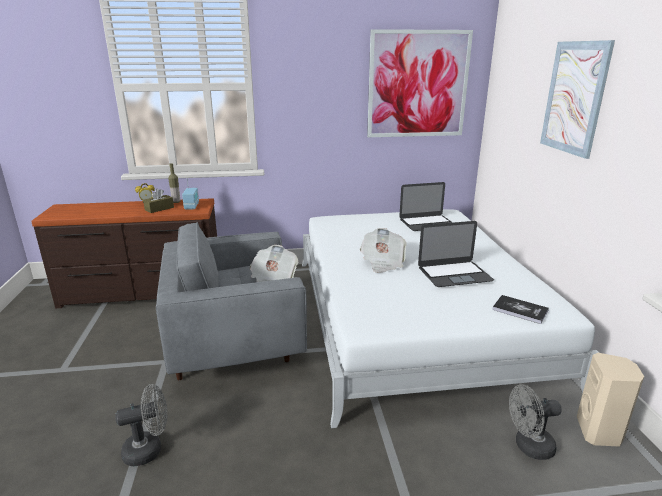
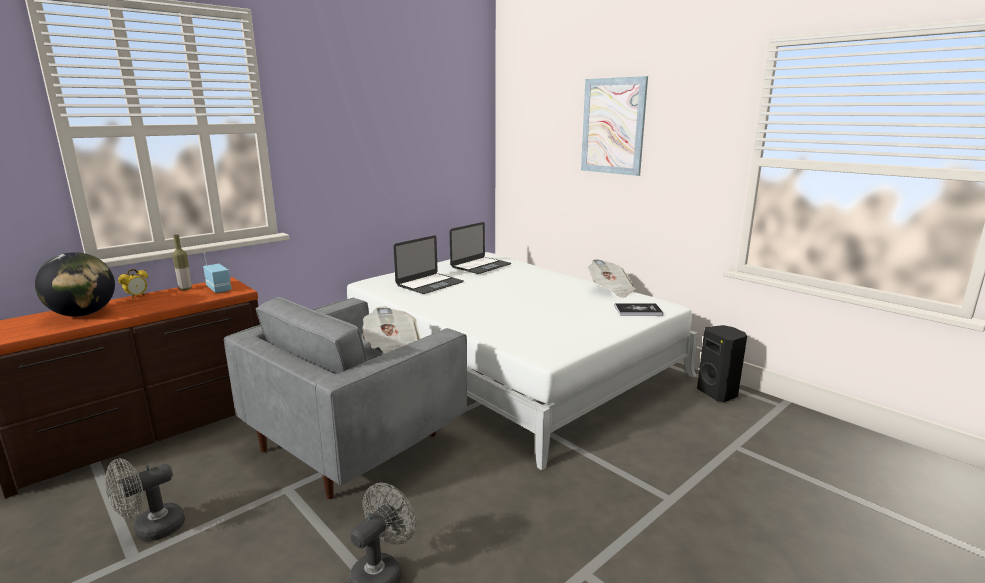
camera: 35 degrees left, 5 degrees down
(107, 209) = (83, 314): none -> globe
(159, 209) = (174, 299): brown tissue box -> none
(382, 262) = (488, 304): newspaper -> newspaper (611, 290)
(418, 85) = (438, 124): picture -> none
(454, 274) = (559, 298): laptop -> laptop (430, 284)
(528, 447) = (690, 420): grey fan -> grey fan (151, 530)
(599, 432) = (718, 393): beige speaker -> black speaker

